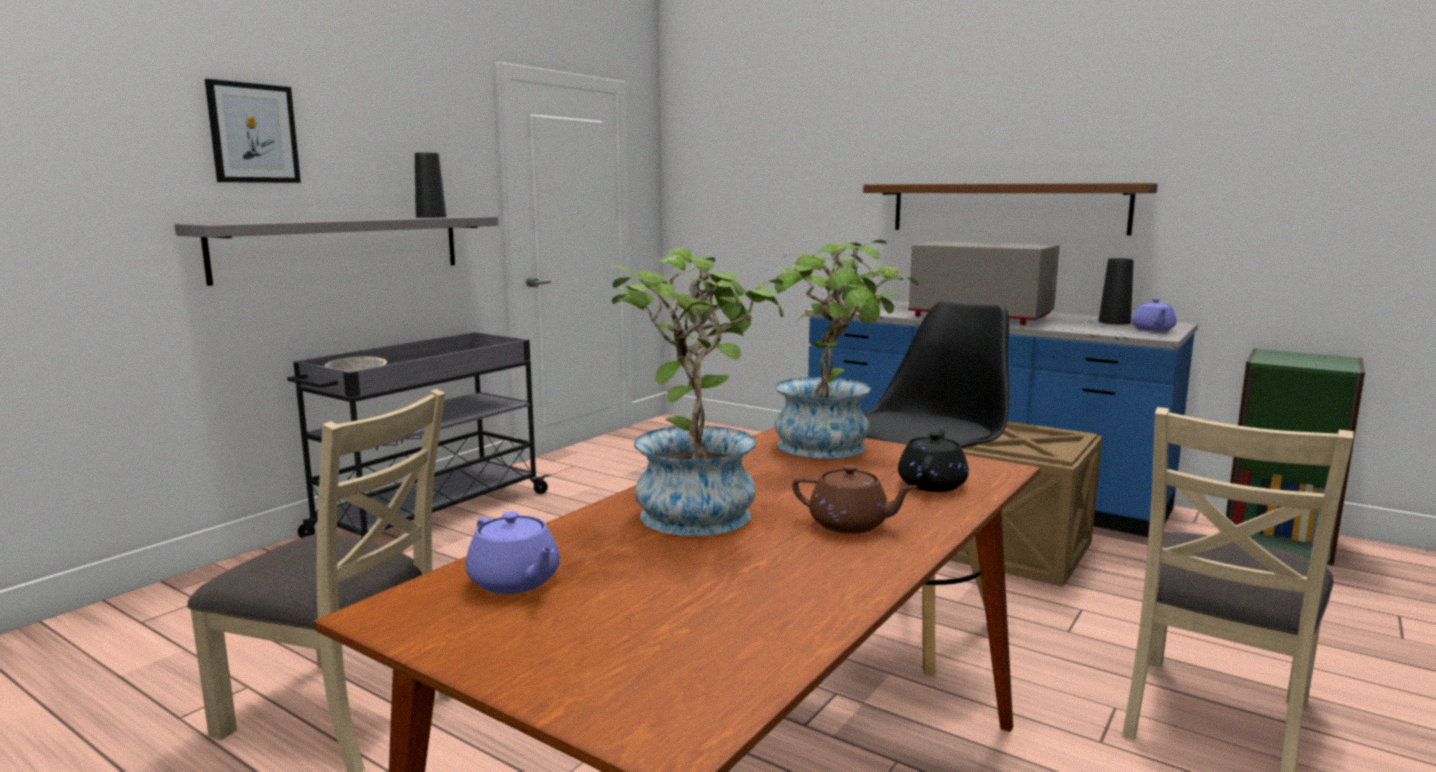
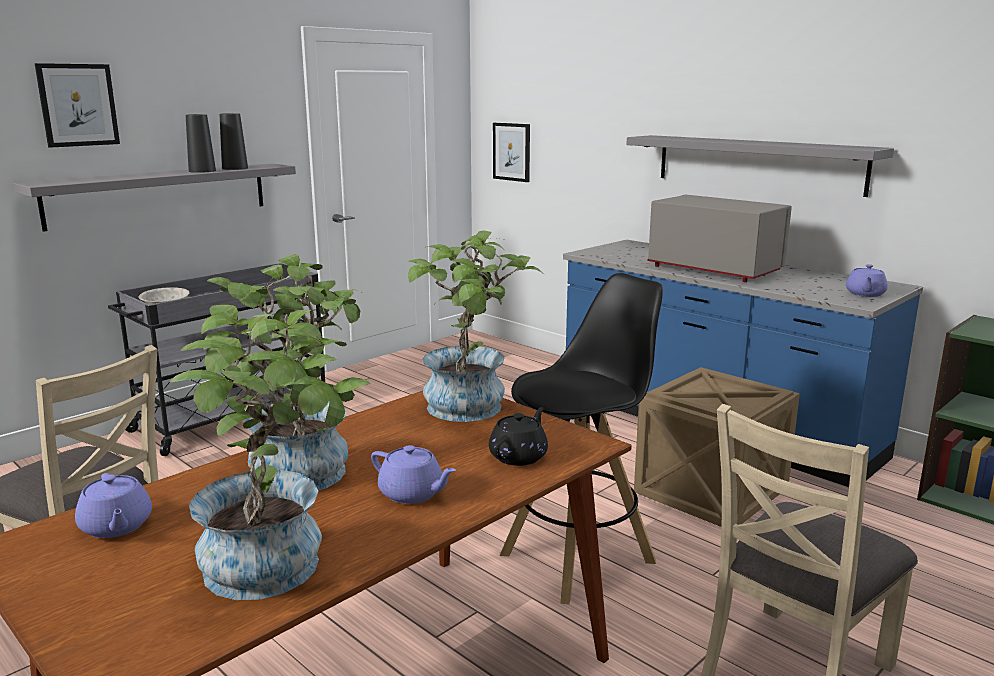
camera: 10 degrees right, 5 degrees up
(714, 211) = (511, 152): none -> picture
(768, 603) = (280, 566): none -> potted plant
(850, 524) = (412, 494): brown teapot -> purple teapot
(1006, 208) = (757, 163): brown shelf -> grey shelf
(1114, 322) = (838, 282): black vase -> black vase (202, 171)

